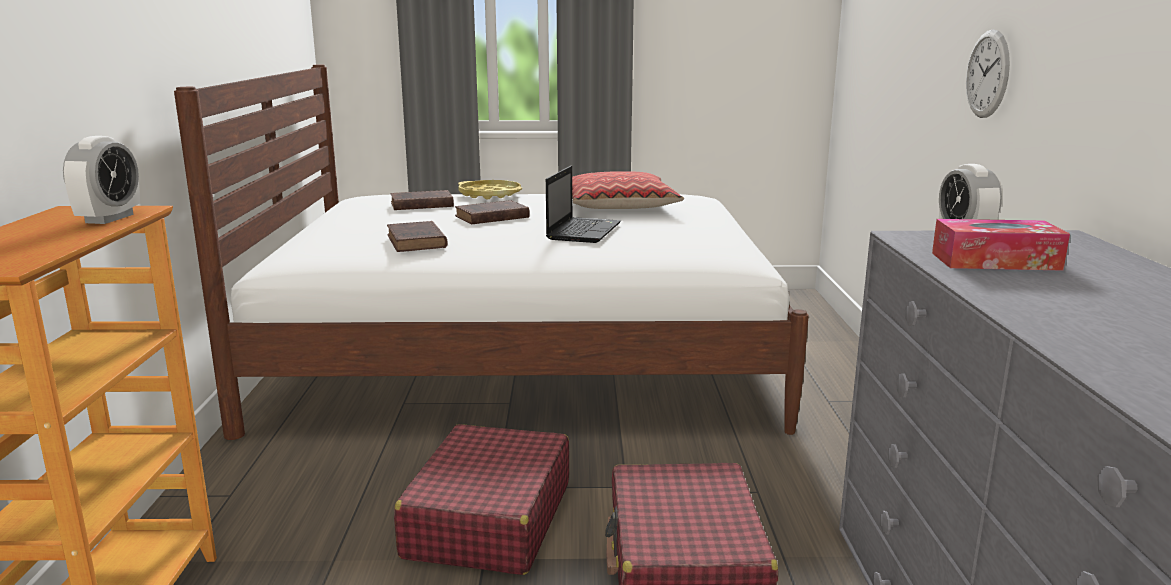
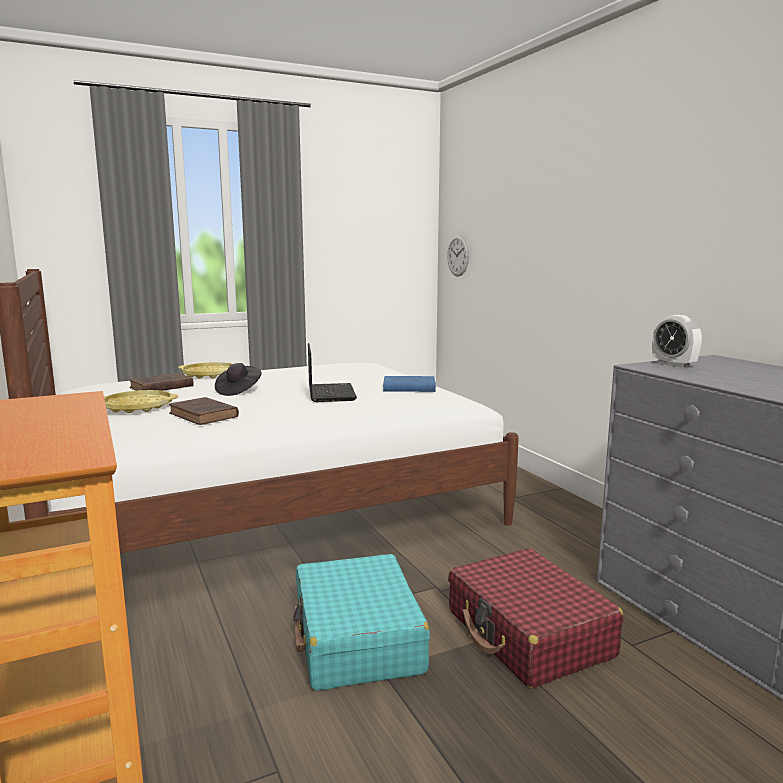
camera: 25 degrees left, 5 degrees down
(109, 218) = (67, 407): alarm clock -> none
(370, 225) = (138, 407): none -> yellow tray
(488, 520) = (357, 639): red suitcase -> turquoise suitcase
(490, 217) = (238, 391): brown book -> black hat
(619, 205) = (327, 373): pillow -> none
(688, 234) = (407, 388): none -> blue book
(987, 74) = (606, 263): wall clock -> wall clock (458, 255)
(995, 261) = (718, 374): tissue box -> none

